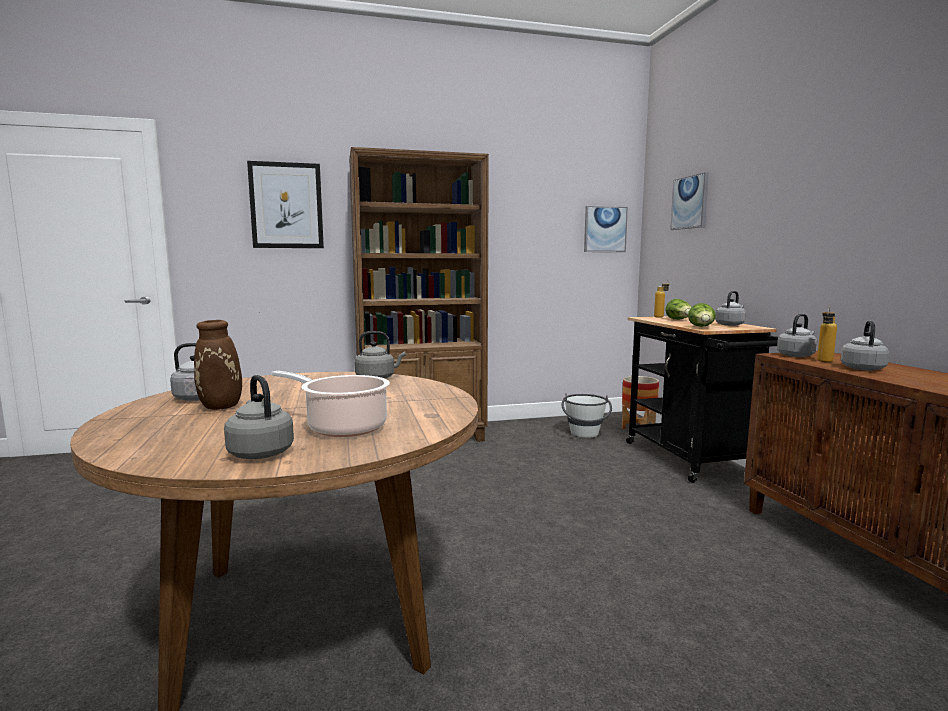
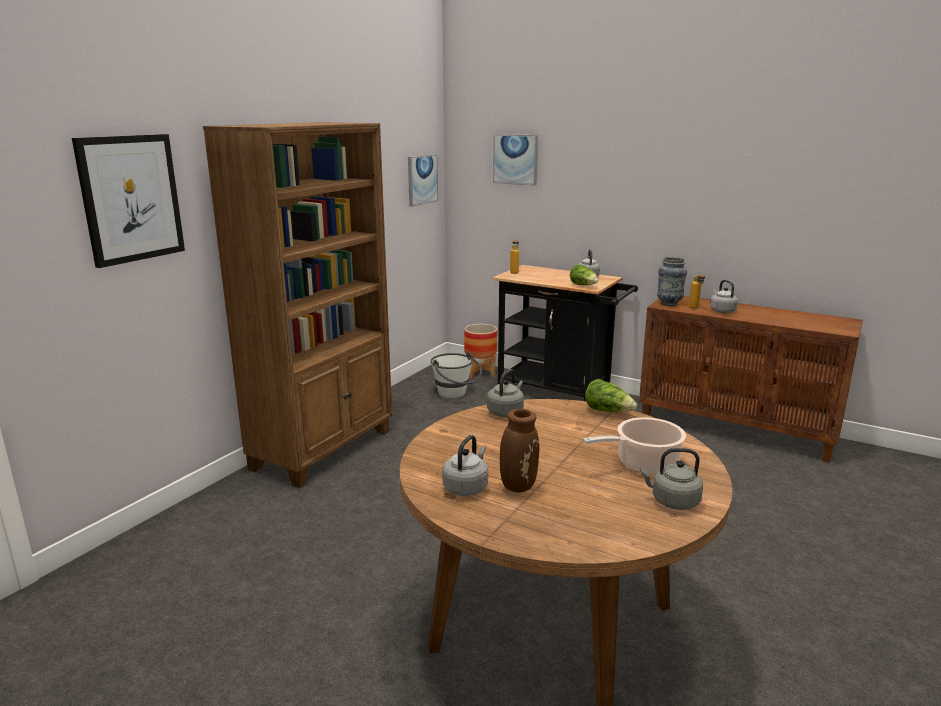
camera: 45 degrees left, 10 degrees up
(679, 320) = (541, 276): lettuce -> lettuce (608, 411)
(796, 355) = (669, 304): grey kettle -> vase

